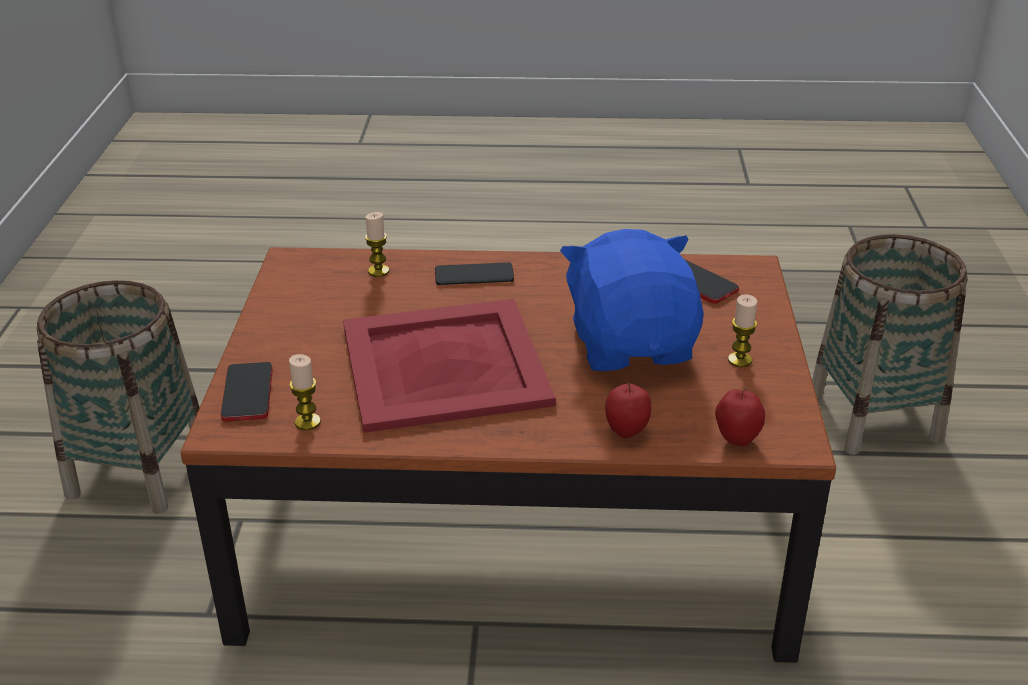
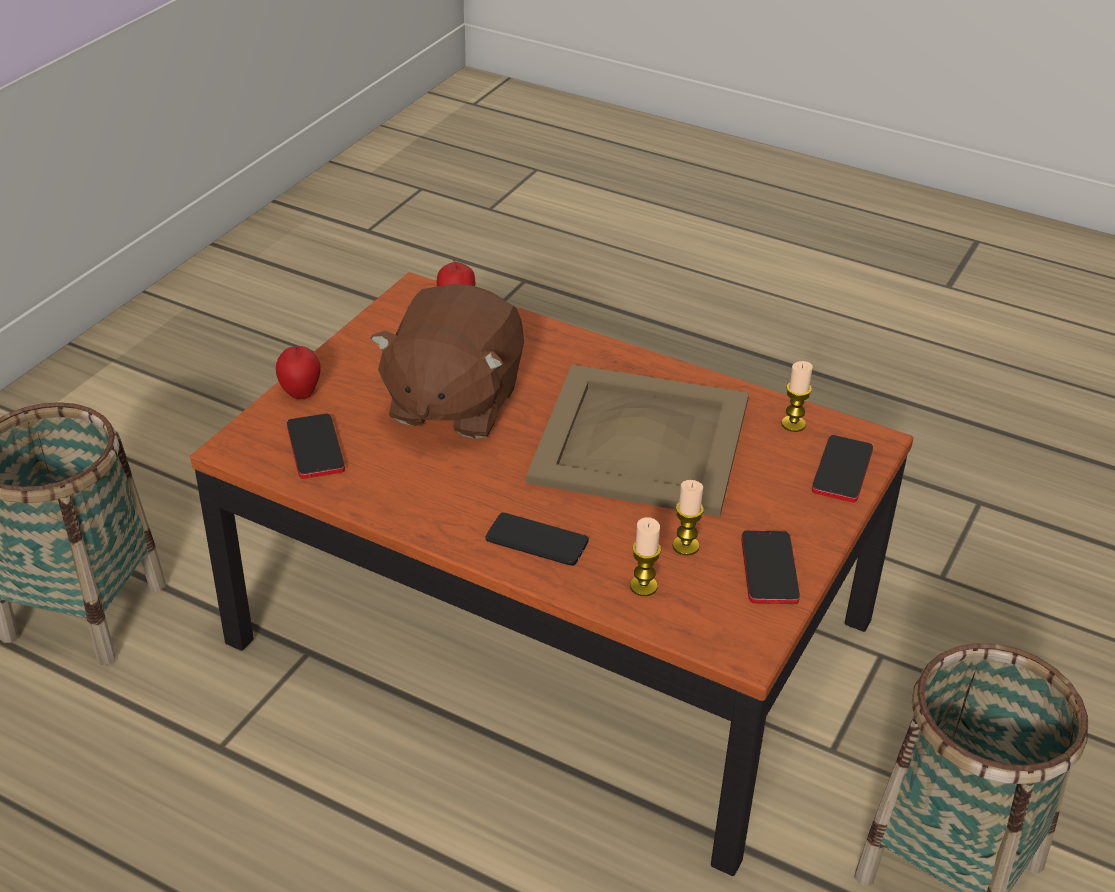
camera: 155 degrees left, 5 degrees up
(289, 305) = (769, 569): none -> phone
(443, 366) = (643, 439): red tray -> beige tray
(626, 433) = (533, 334): apple -> apple (300, 392)
(632, 345) = (453, 403): blue plush toy -> brown plush toy
(739, 360) = (377, 359): candle -> candle (685, 546)

